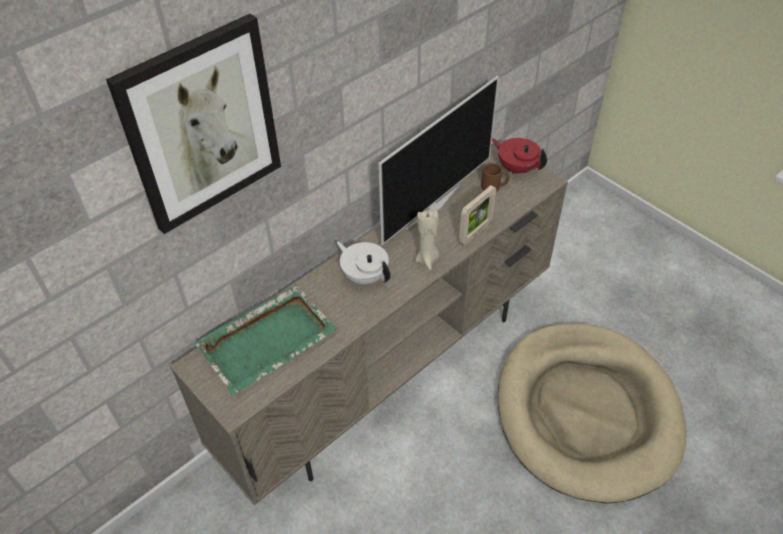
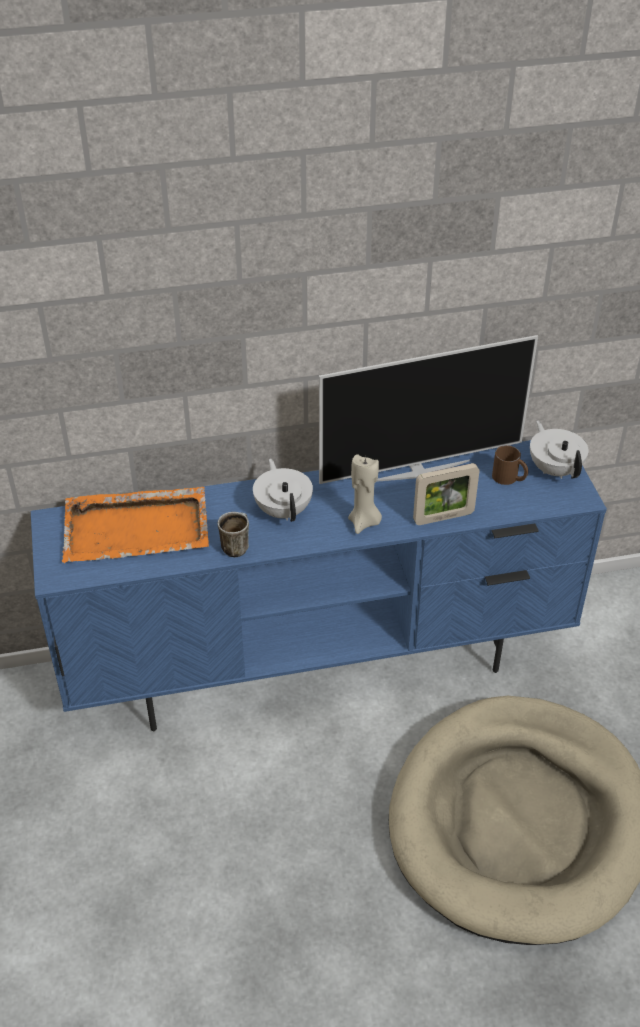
camera: 30 degrees right, 5 degrees down
(201, 126) = (112, 257): picture -> none
(268, 340) = (138, 528): green tray -> orange tray
(352, 319) = (236, 546): none -> mug
(392, 372) = (321, 664): beige tv stand -> blue tv stand
(517, 168) = (555, 469): red teapot -> white teapot

